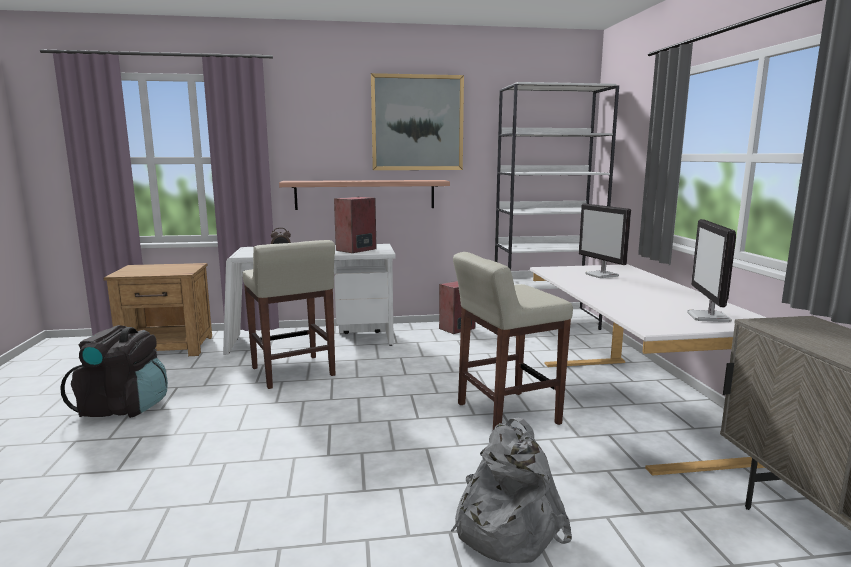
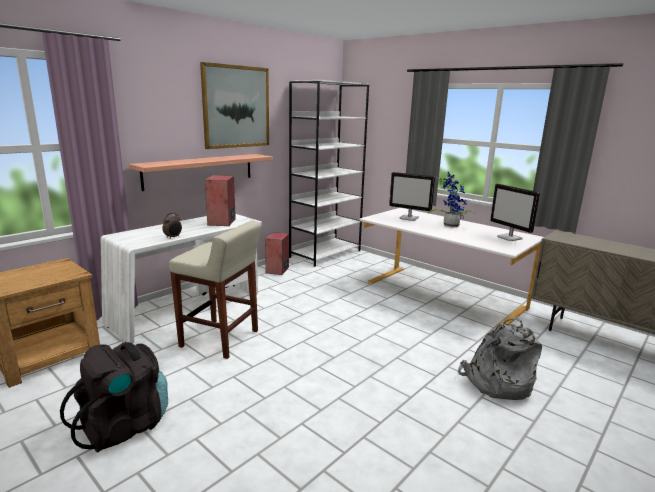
camera: 40 degrees left, 5 degrees up
(506, 414) = (399, 320): beige stool -> none
(645, 289) = (450, 225): none -> potted plant

